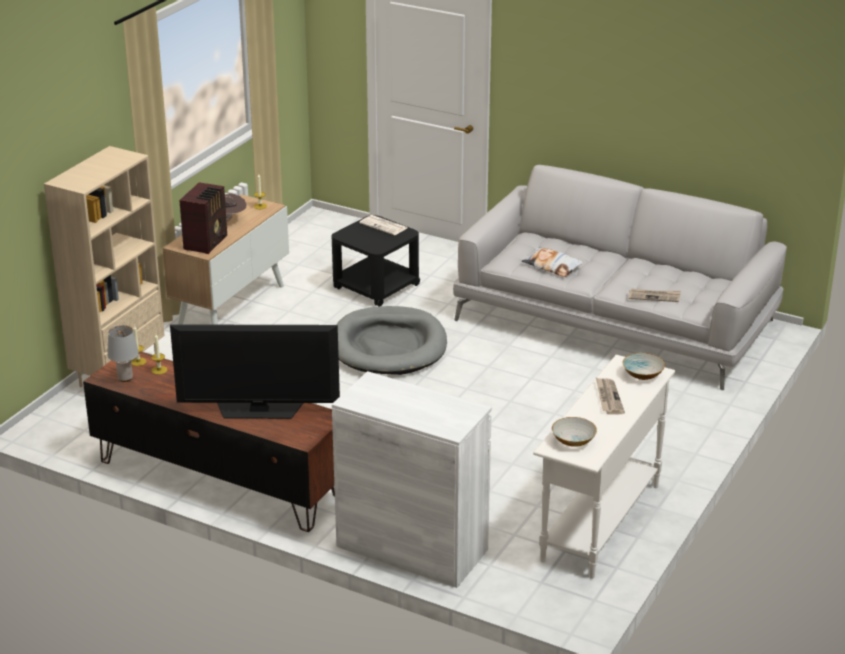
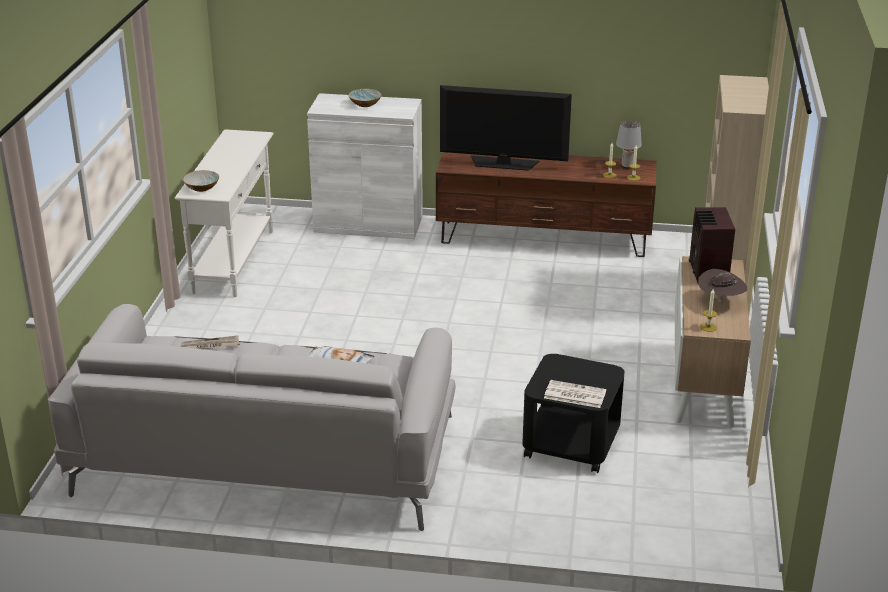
camera: 160 degrees right, 0 degrees up
(259, 410) = (503, 163): television -> television turned 150 degrees counterclockwise
(388, 346) = (499, 371): grey dog bed -> none
(573, 441) = (246, 140): bowl -> bowl (365, 104)
(608, 398) = (227, 169): newspaper -> none

